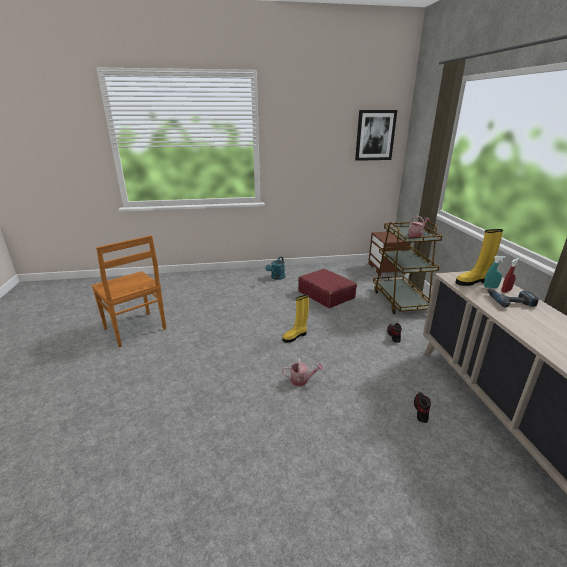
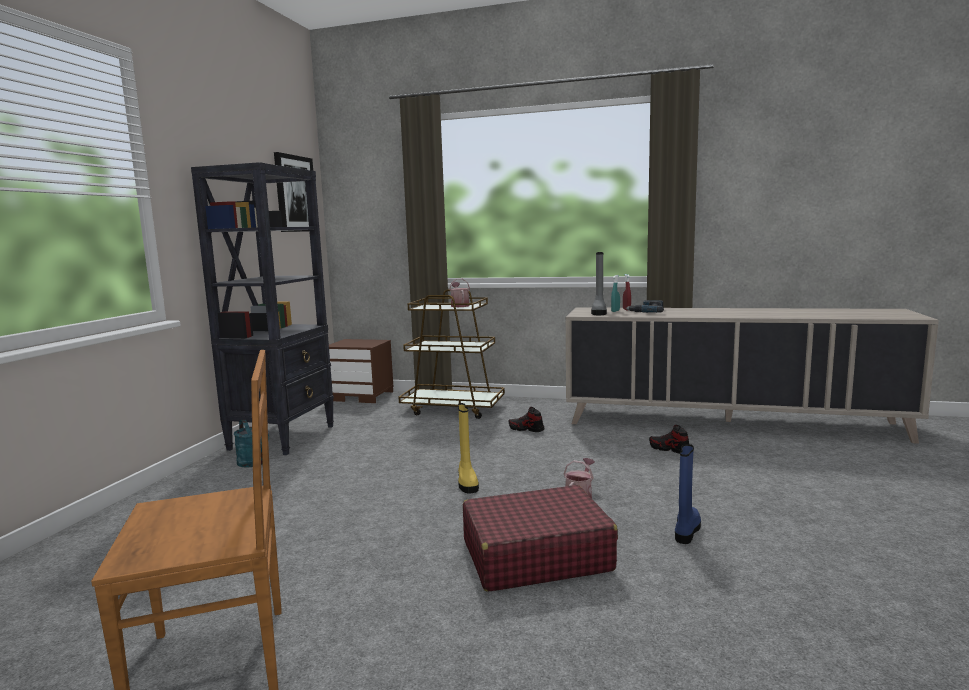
camera: 65 degrees left, 15 degrees down
(281, 434) = (686, 530): none -> blue boot
(309, 272) = (283, 437): none -> black bookcase
(326, 294) = (375, 441): red suitcase -> red suitcase (535, 555)
(472, 282) = (599, 312): yellow boot -> grey boot

